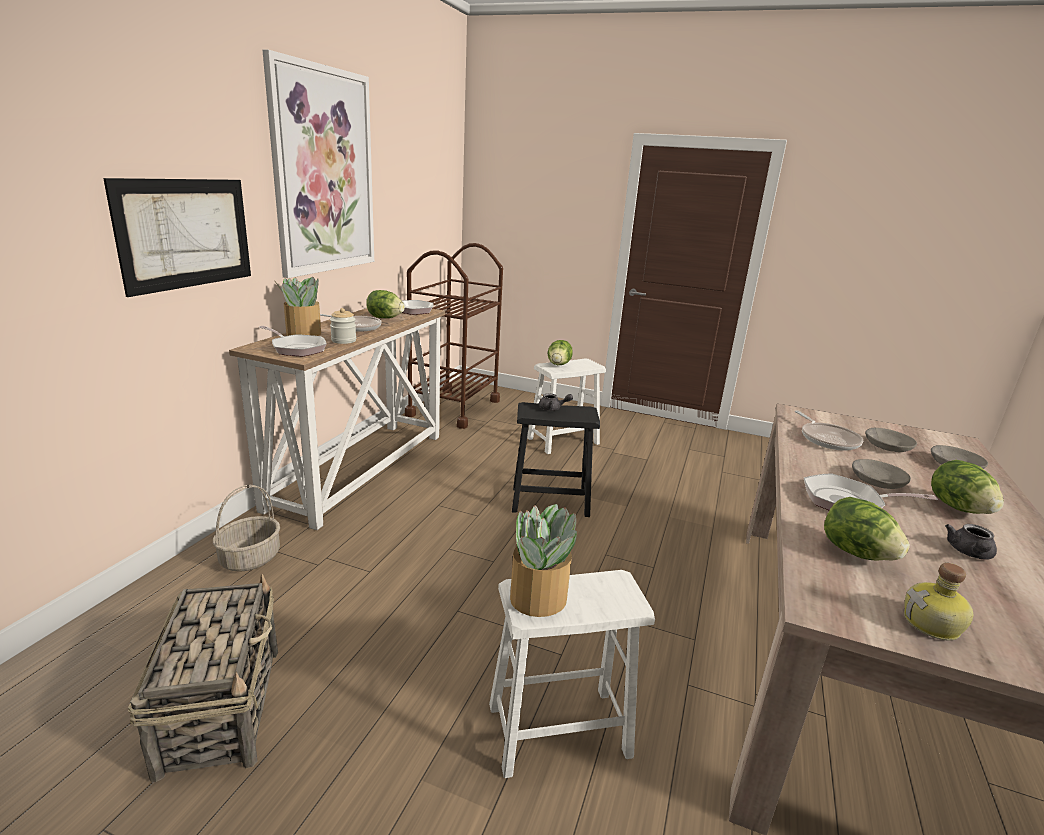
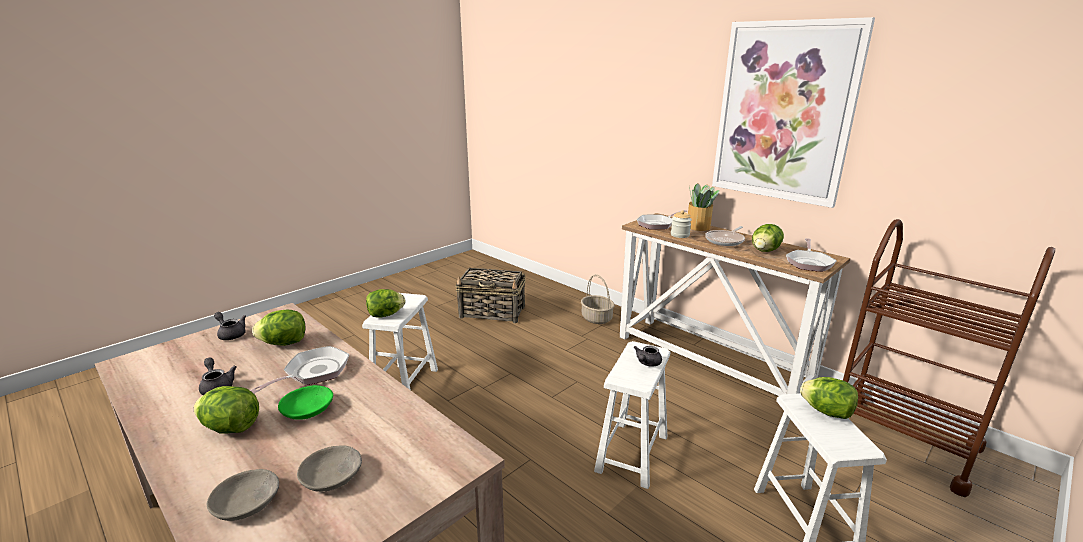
camera: 115 degrees right, 0 degrees up
(186, 233) = (651, 139): picture -> none
(537, 598) = (405, 299): potted plant -> none
(550, 501) = (632, 453): black stool -> white stool
(608, 597) = (385, 315): none -> lettuce
(827, 439) = (390, 434): frying pan -> none
(876, 481) = (308, 409): grey bowl -> green bowl
(933, 625) = (231, 334): bottle -> grey teapot

